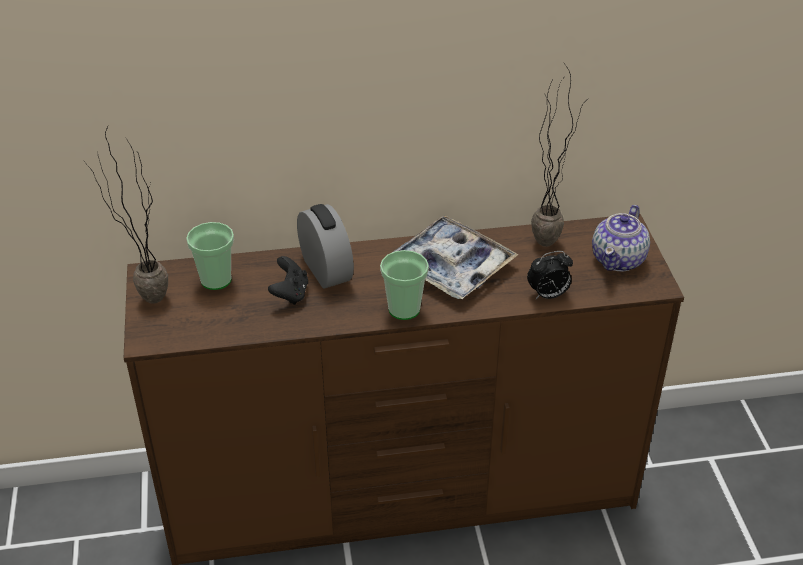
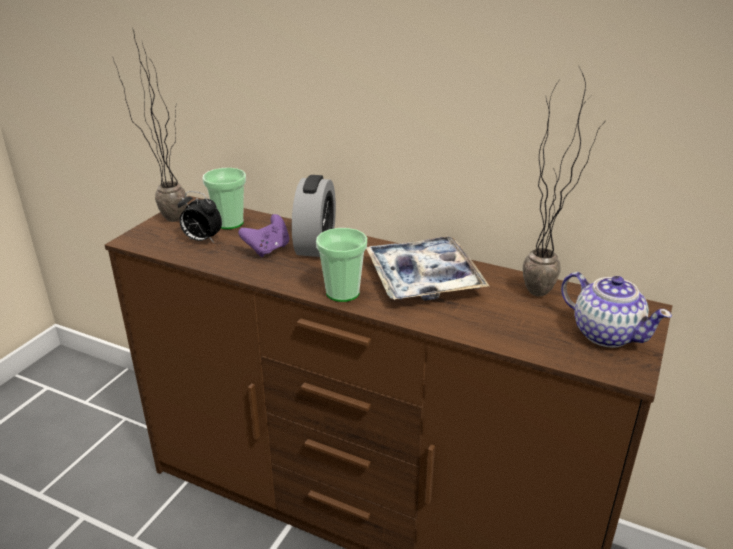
camera: 35 degrees right, 10 degrees down
(290, 294) = (268, 249): black game controller -> purple game controller
(548, 295) = (492, 334): alarm clock -> alarm clock (202, 240)
(619, 259) = (605, 333): teapot -> teapot turned 105 degrees counterclockwise

